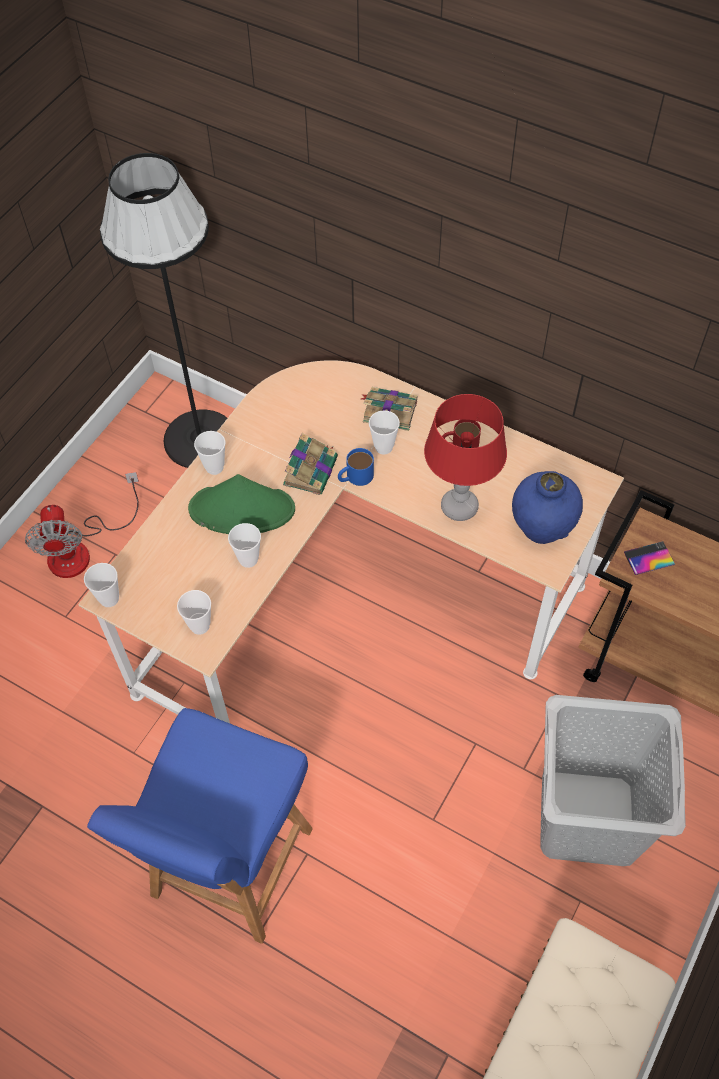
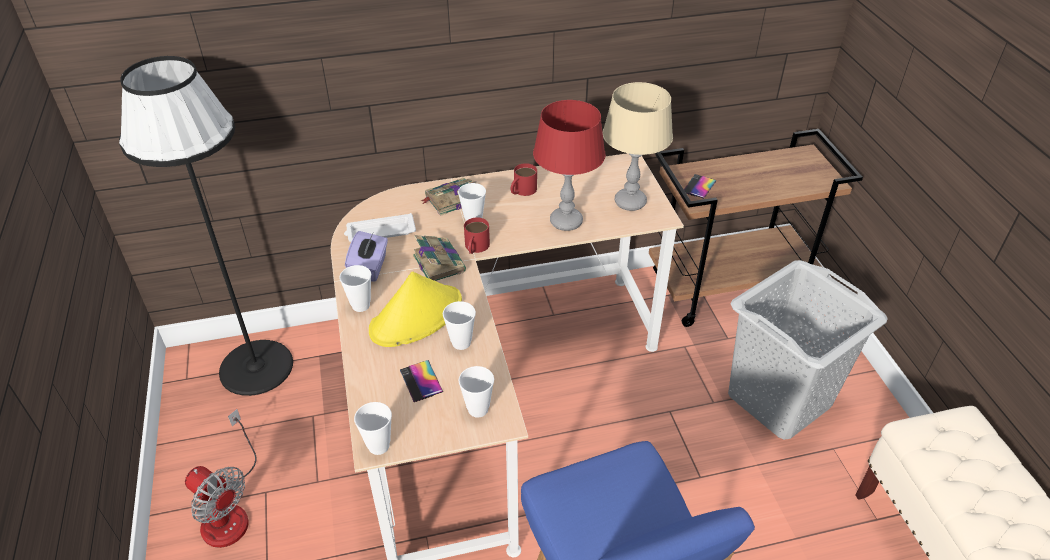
camera: 45 degrees left, 15 degrees down
(187, 569) = (421, 381): none -> phone
(242, 509) = (416, 316): green hat -> yellow hat
(255, 435) = (369, 268): none -> purple tissue box
(298, 404) = (380, 232): none -> white tray
(355, 477) = (475, 247): blue mug -> red mug
(541, 529) = (630, 202): blue vase -> beige table lamp

